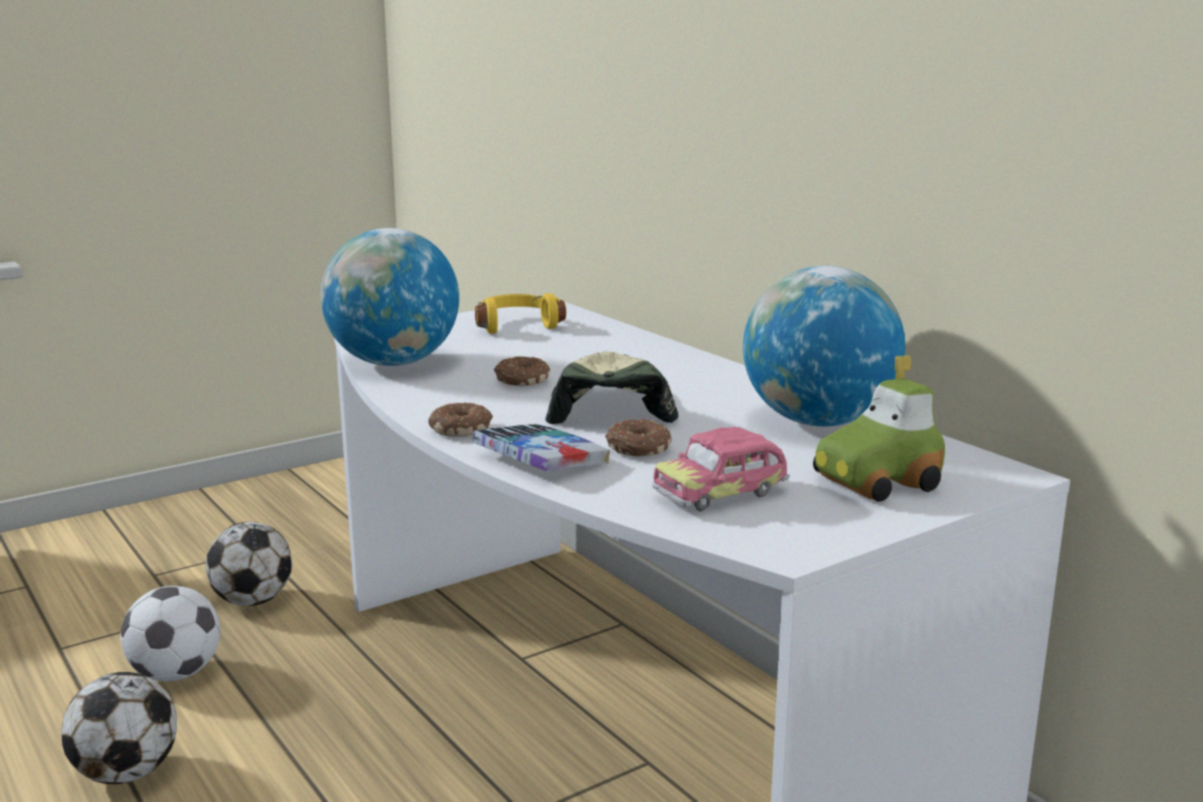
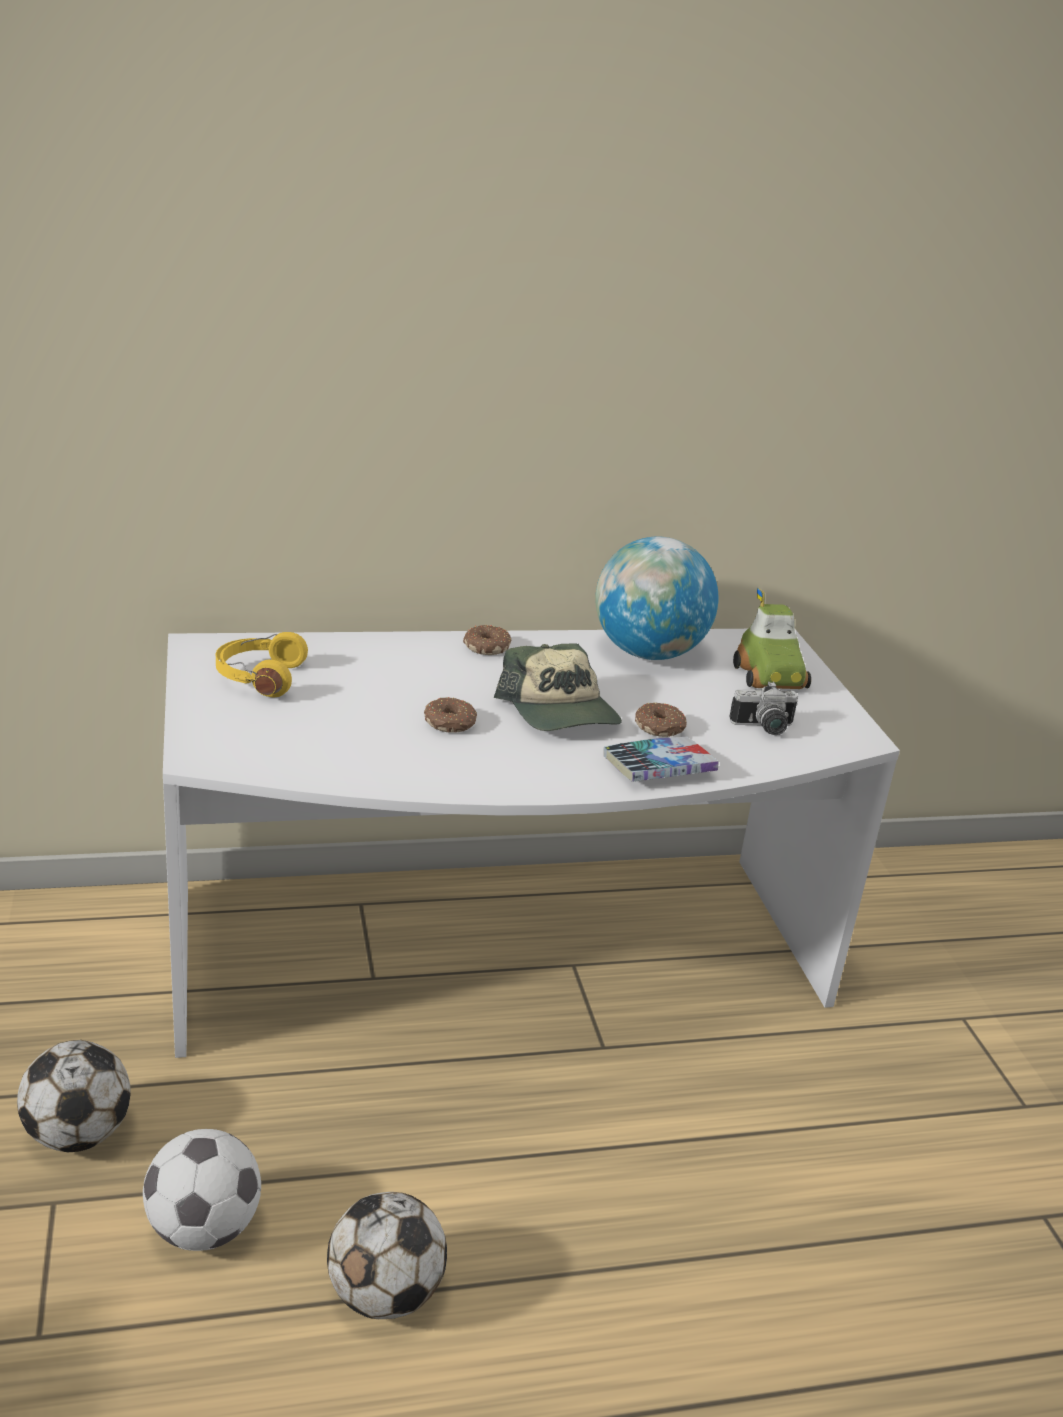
camera: 70 degrees left, 10 degrees up
(394, 363) = (331, 766): globe -> none
(462, 429) = (563, 781): donut -> donut (486, 646)
(608, 409) = (560, 712): cap -> cap turned 135 degrees counterclockwise
(720, 494) = (764, 728): toy car -> camera

